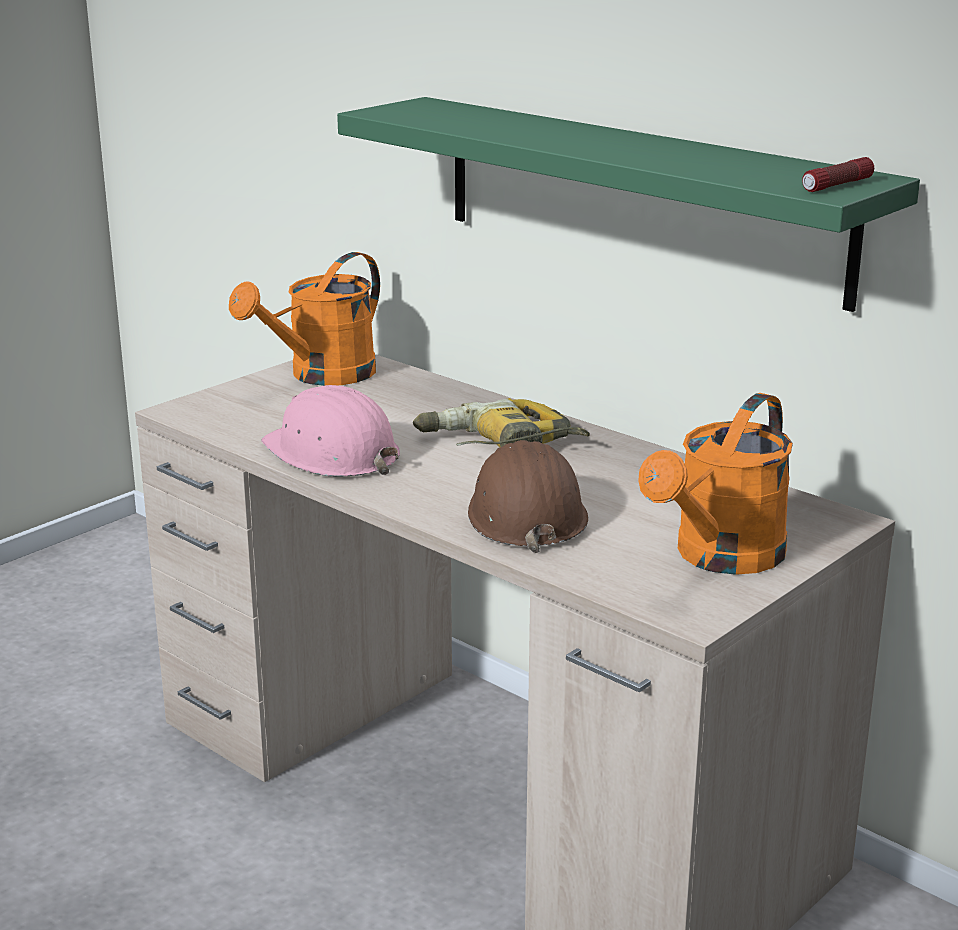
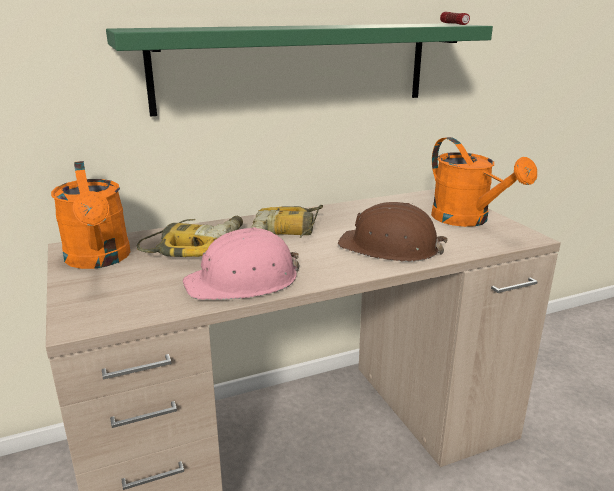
camera: 65 degrees left, 0 degrees up
(408, 407) = (196, 245): none -> power drill

